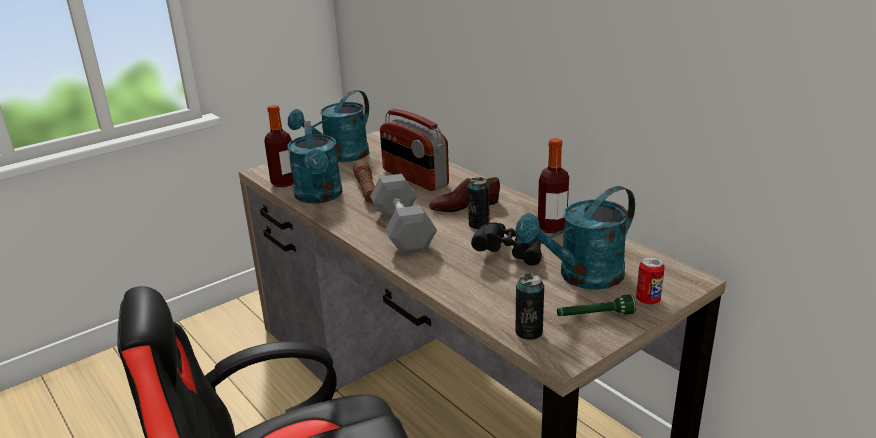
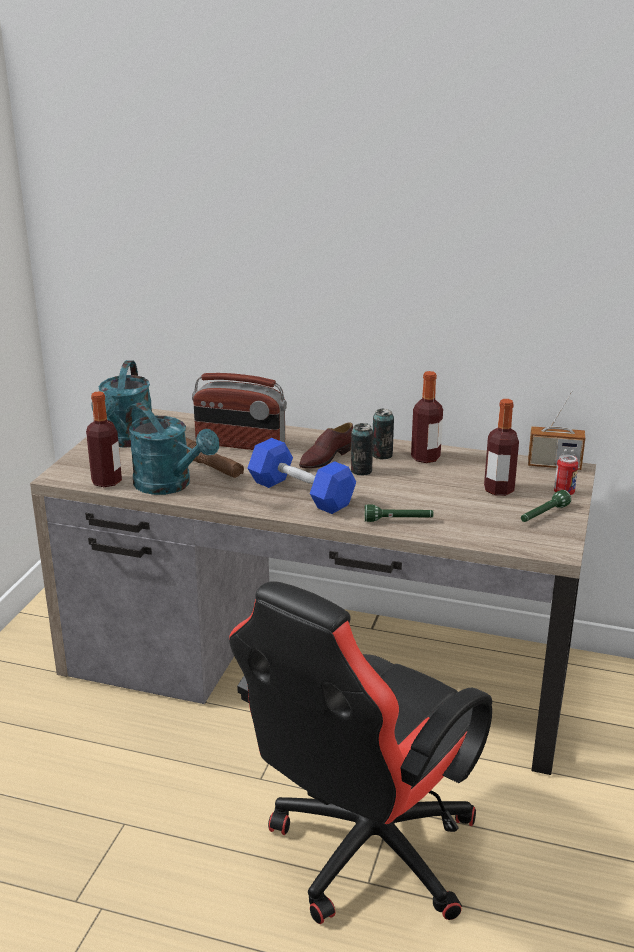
camera: 35 degrees left, 0 degrees up
(403, 230) = (301, 493): grey dumbbell -> blue dumbbell
(448, 277) = (398, 521): none -> green flashlight
(508, 254) = (420, 488): black binoculars -> none
(529, 332) = (514, 540): can -> can (382, 455)
(582, 277) = (498, 490): turquoise watering can -> bottle
(674, 269) = (554, 465): none -> radio

